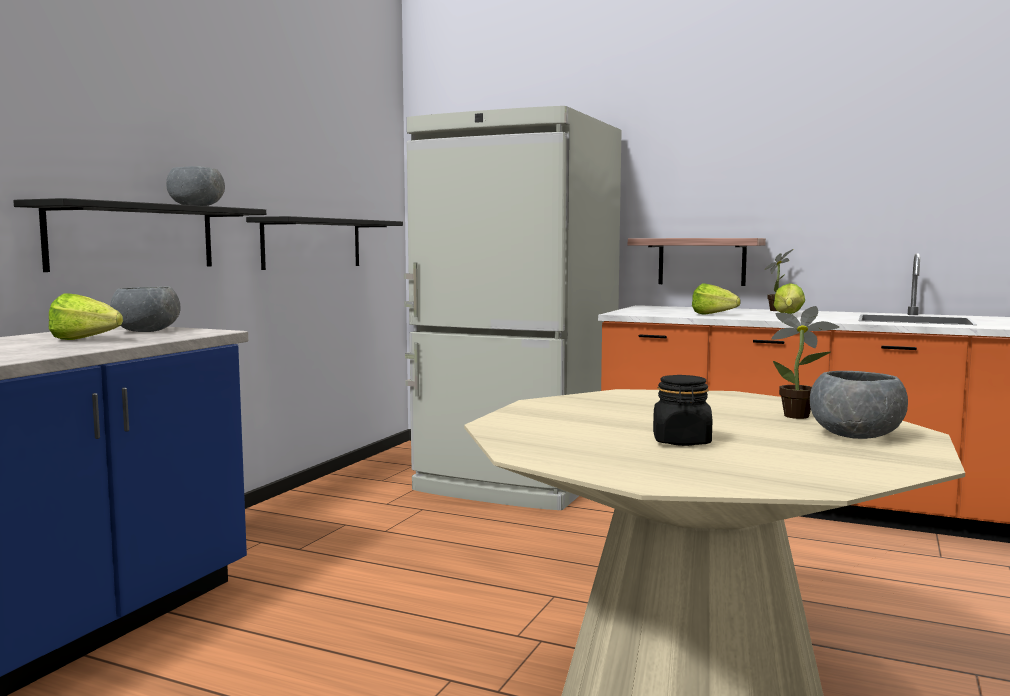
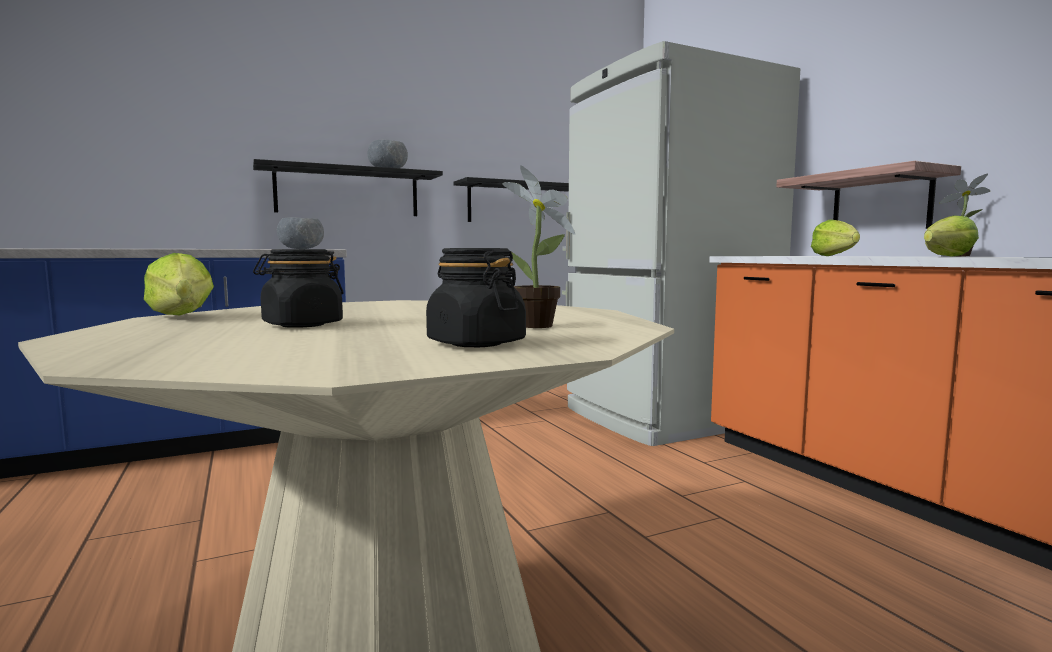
camera: 40 degrees right, 0 degrees up
(89, 340) = (240, 248): lettuce -> lettuce (180, 318)
(856, 436) = (476, 343): grey bowl -> black jar

